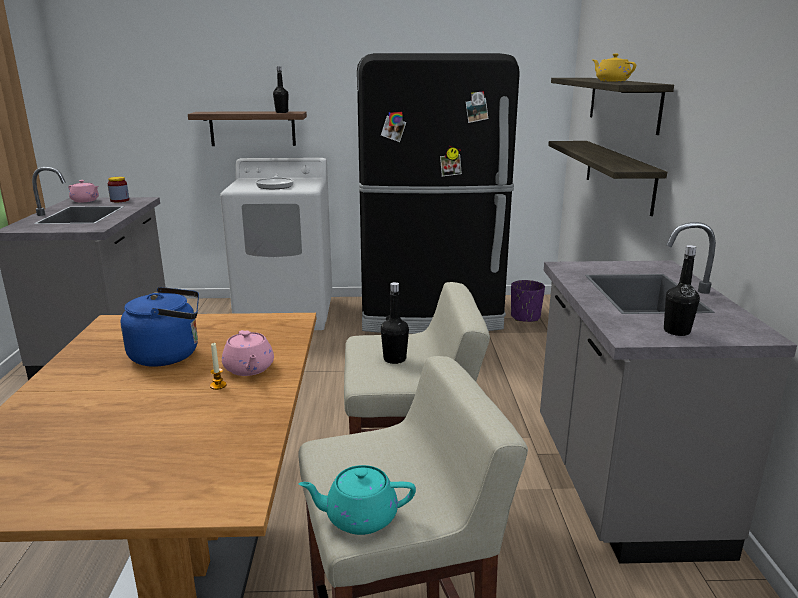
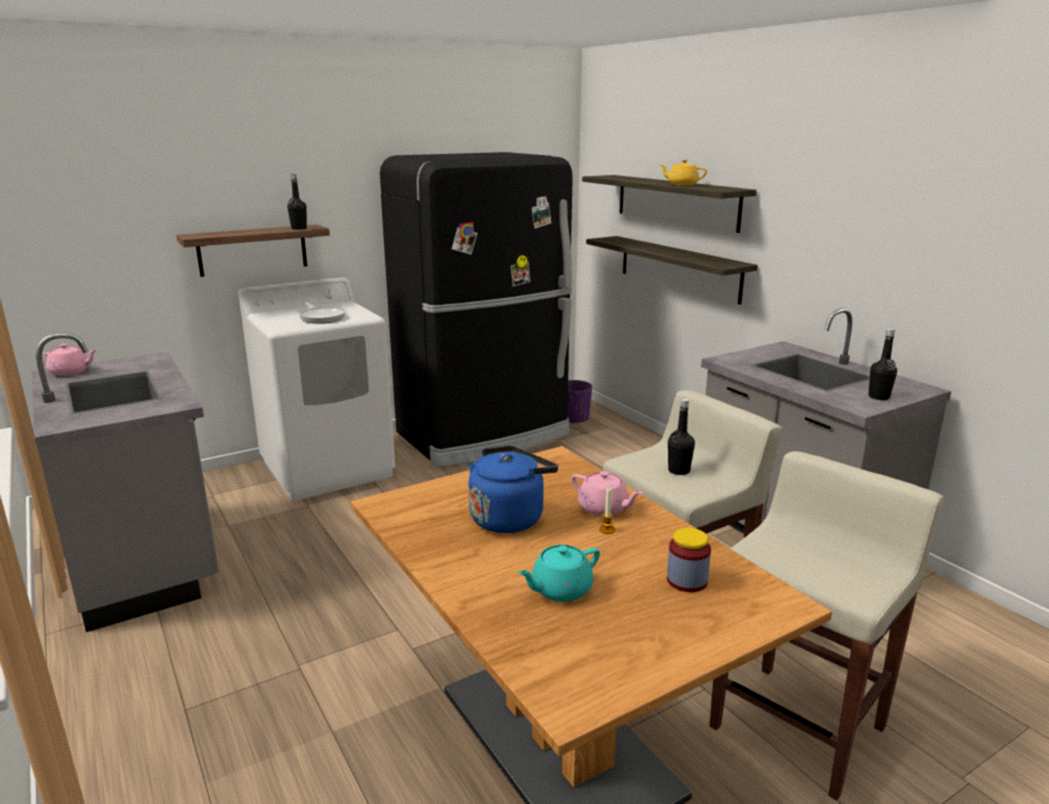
camera: 30 degrees left, 0 degrees up
(119, 200) = (122, 364): jar -> jar (687, 581)
(359, 517) = (852, 588): turquoise teapot -> turquoise teapot (560, 590)

